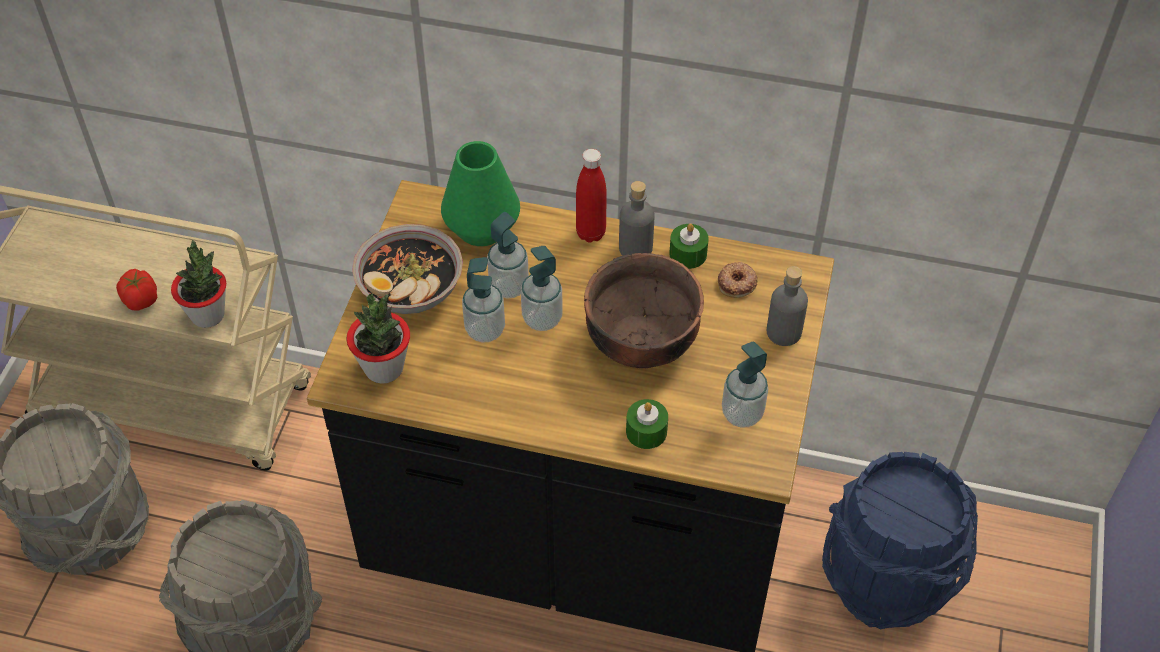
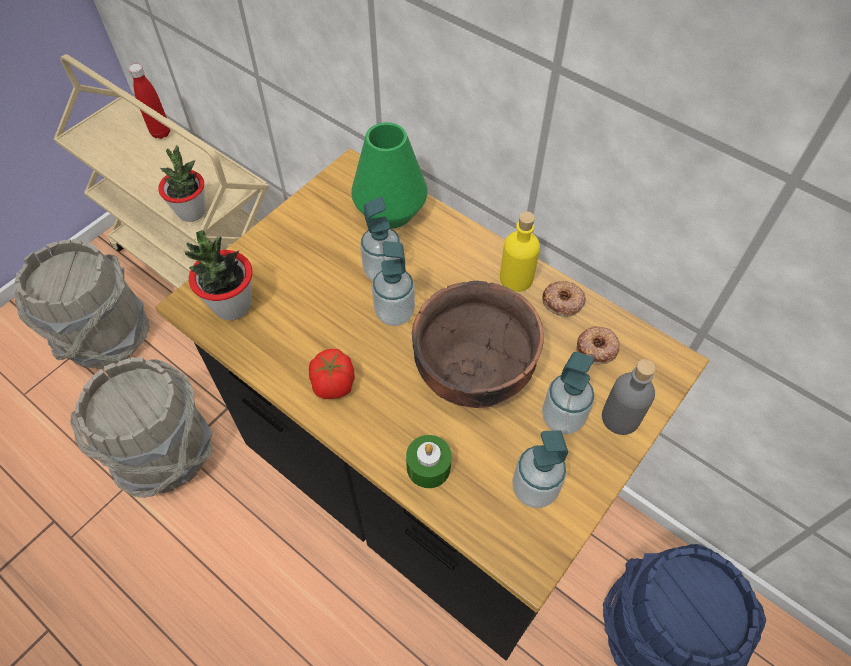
camera: 25 degrees right, 5 degrees up
(140, 300) = (154, 184): tomato -> tomato (333, 384)
(411, 288) = (299, 242): bowl -> none
(485, 330) = (338, 304): soap dispenser -> soap dispenser (562, 418)
(590, 233) = (482, 249): red bottle -> red bottle (161, 133)
(635, 248) = (516, 278): grey bottle -> yellow bottle
(688, 254) = (563, 301): green candle -> donut

